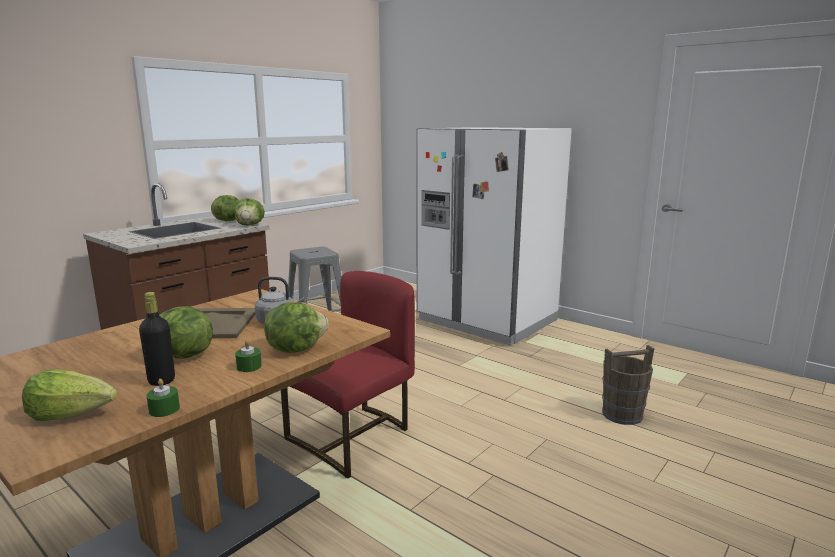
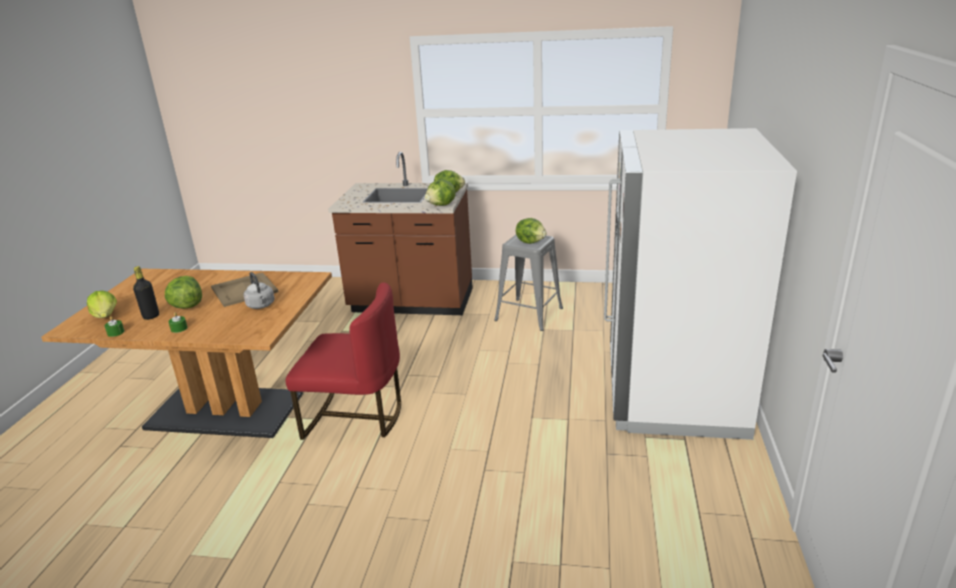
camera: 60 degrees right, 10 degrees up
(295, 348) = (214, 329): lettuce -> lettuce (531, 242)
(621, 414) = (525, 561): brown bucket -> none

